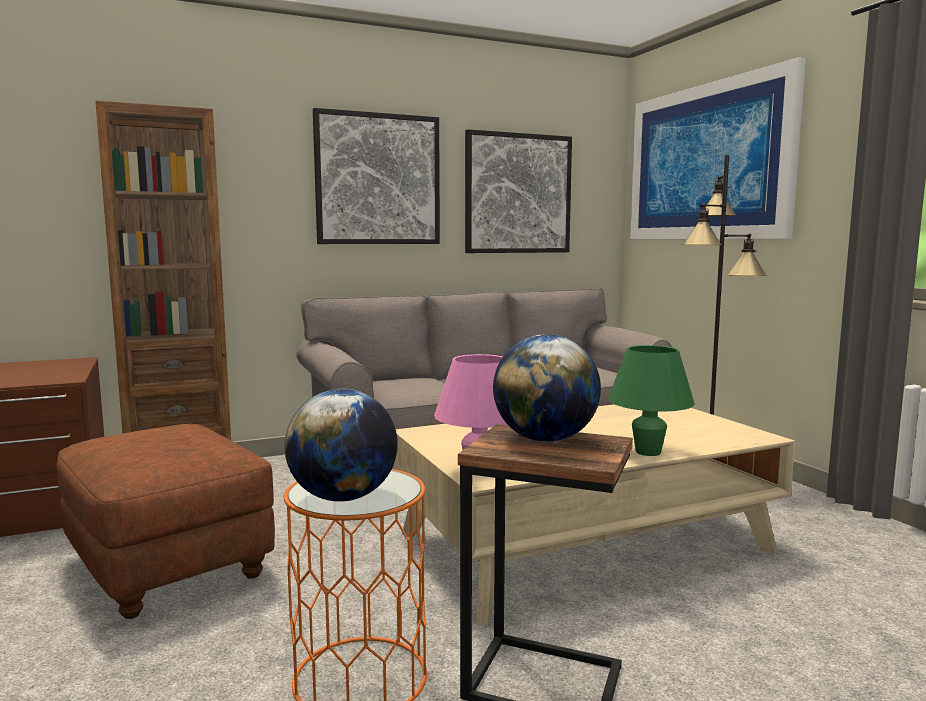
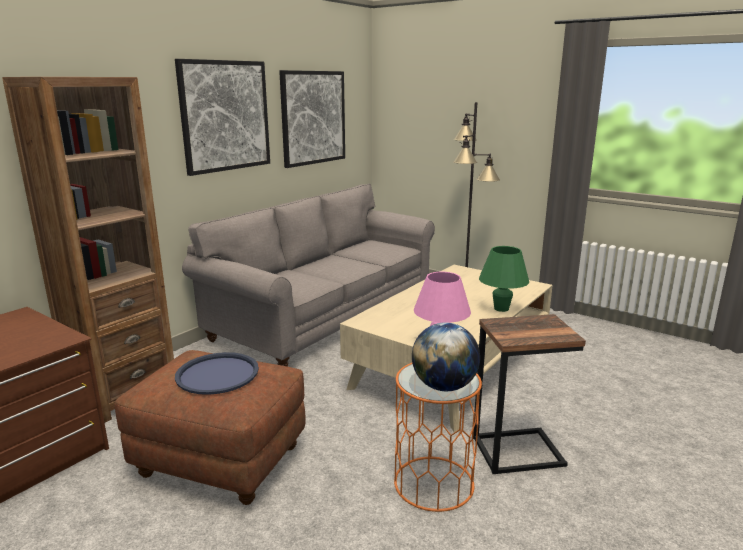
camera: 30 degrees left, 10 degrees up
(165, 443) = (217, 374): none -> blue tray
(545, 439) = (523, 325): globe -> none
(707, 163) = (443, 98): picture -> none

